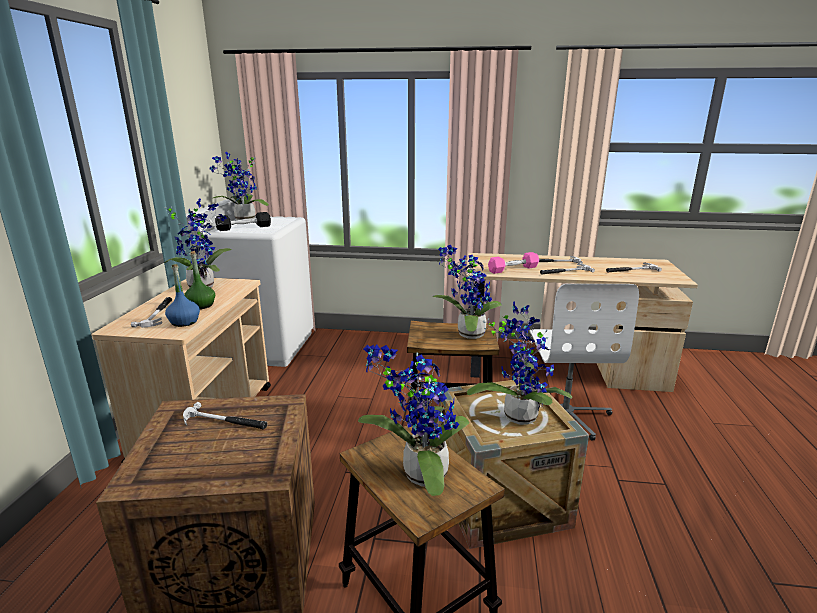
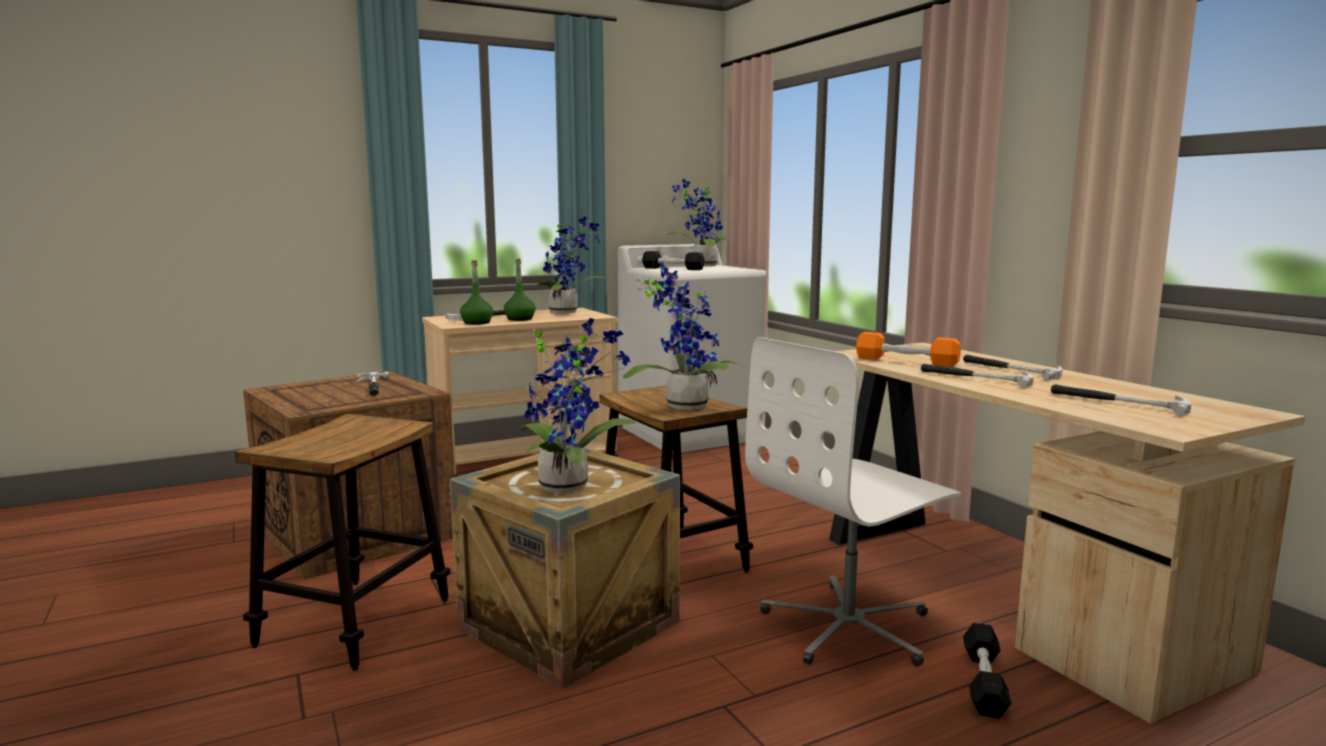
camera: 55 degrees right, 10 degrees down
(184, 322) = (477, 323): blue bottle -> green bottle
(419, 475) = (335, 439): potted plant -> none
(513, 269) = (906, 361): pink dumbbell -> orange dumbbell
(630, 407) = (984, 683): none -> black dumbbell

